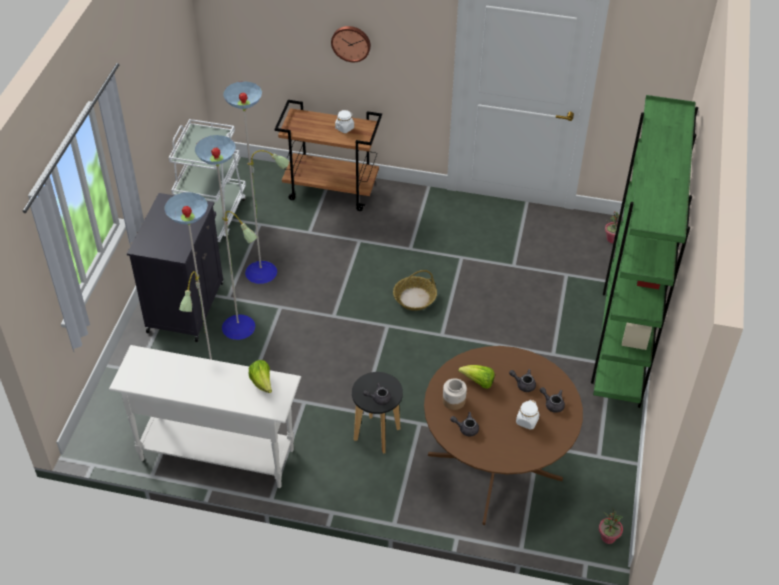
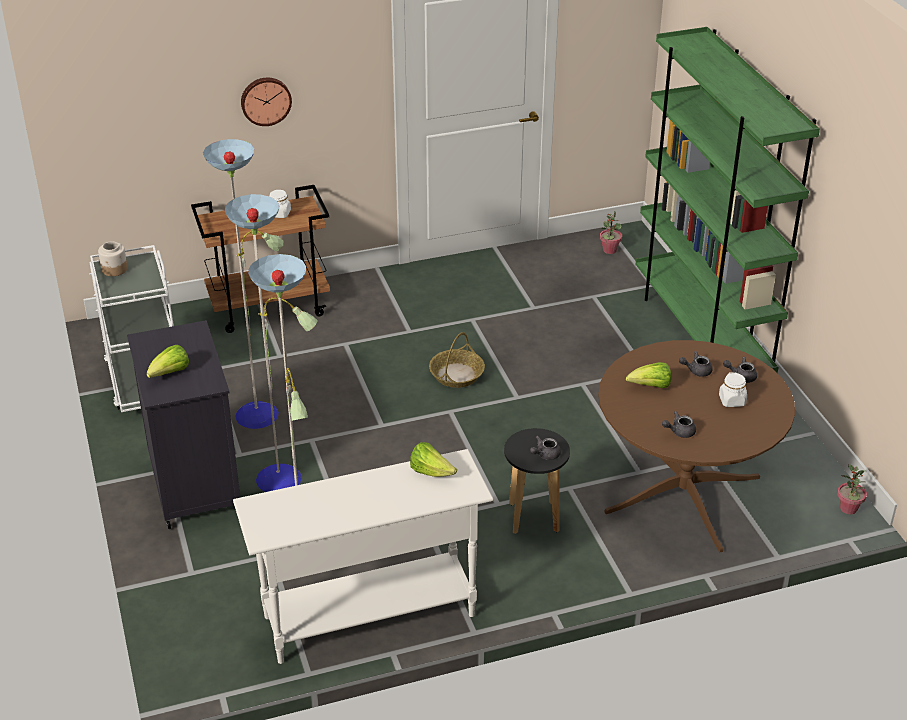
camera: 30 degrees left, 10 degrees down
(160, 234) = (170, 373): none -> lettuce
(453, 401) = (643, 413): jar -> jar (114, 269)

